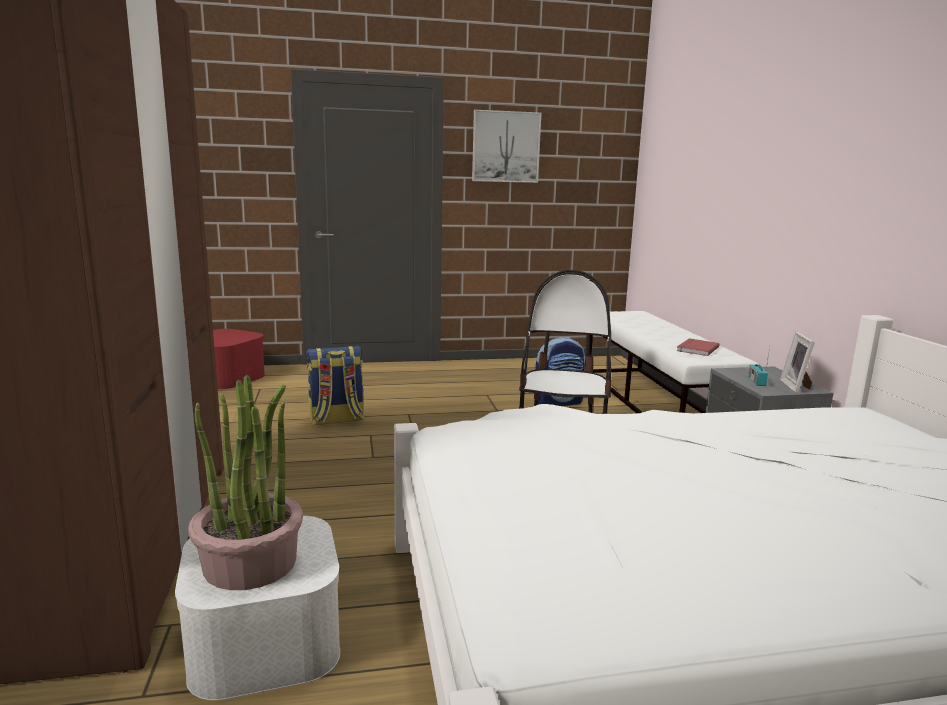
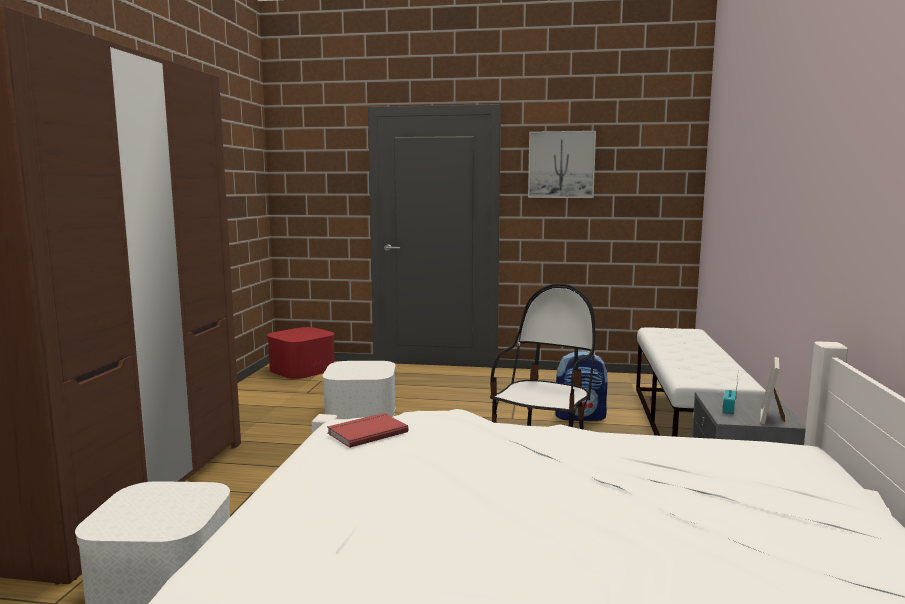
camera: 20 degrees right, 5 degrees down
(250, 564) = (145, 513): potted plant -> none
(336, 420) = (360, 413): backpack -> white storage box
(696, 349) = (707, 371): red book -> red book (366, 432)

